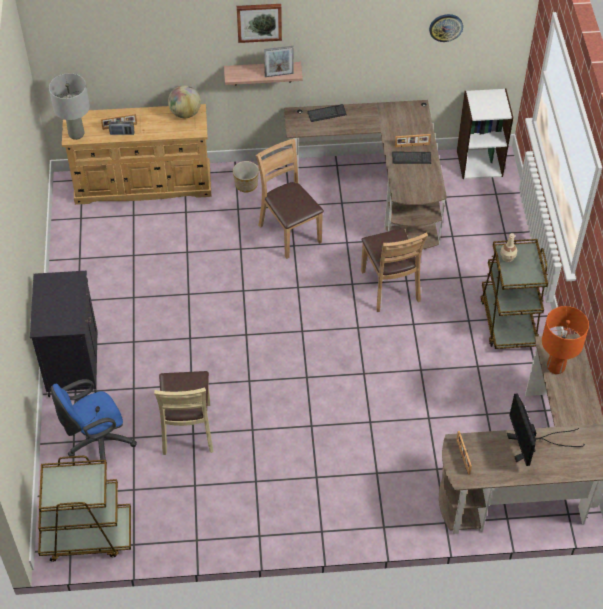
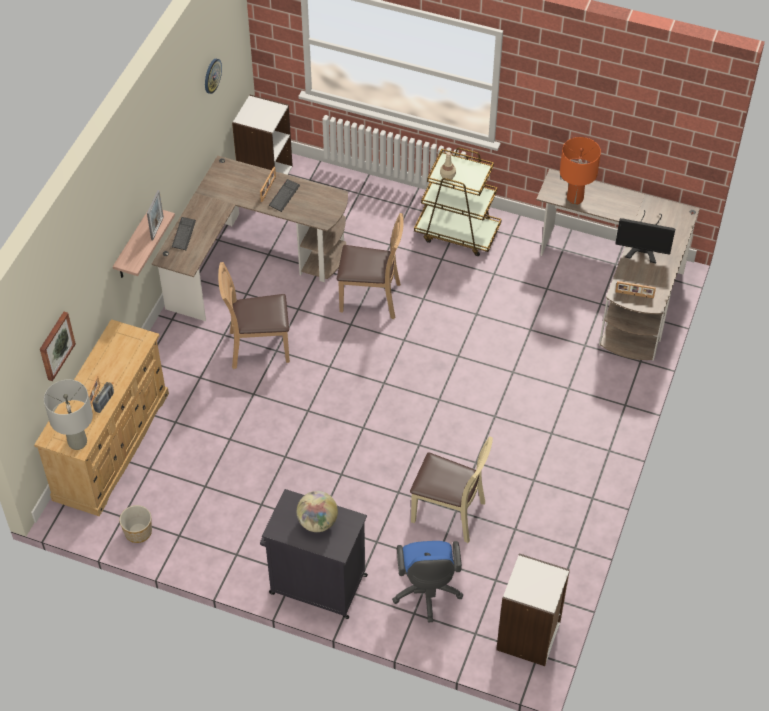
camera: 65 degrees left, 0 degrees up
(86, 536) = (529, 636): brown cart -> white bookcase
(185, 113) = (113, 340): globe -> globe (317, 522)
(246, 185) = (173, 359): planter -> planter (139, 532)
(259, 22) = (123, 195): picture -> picture (55, 345)

